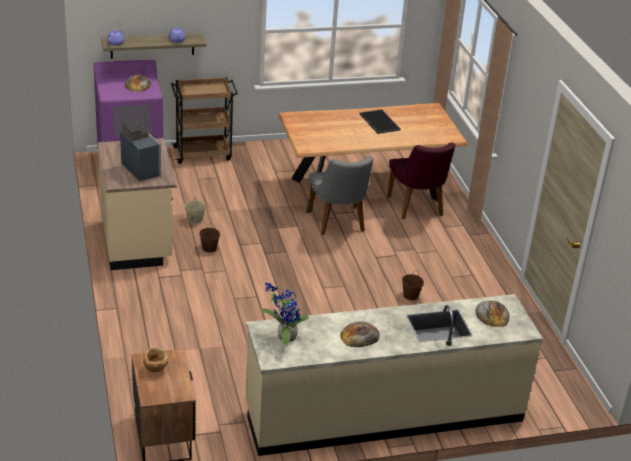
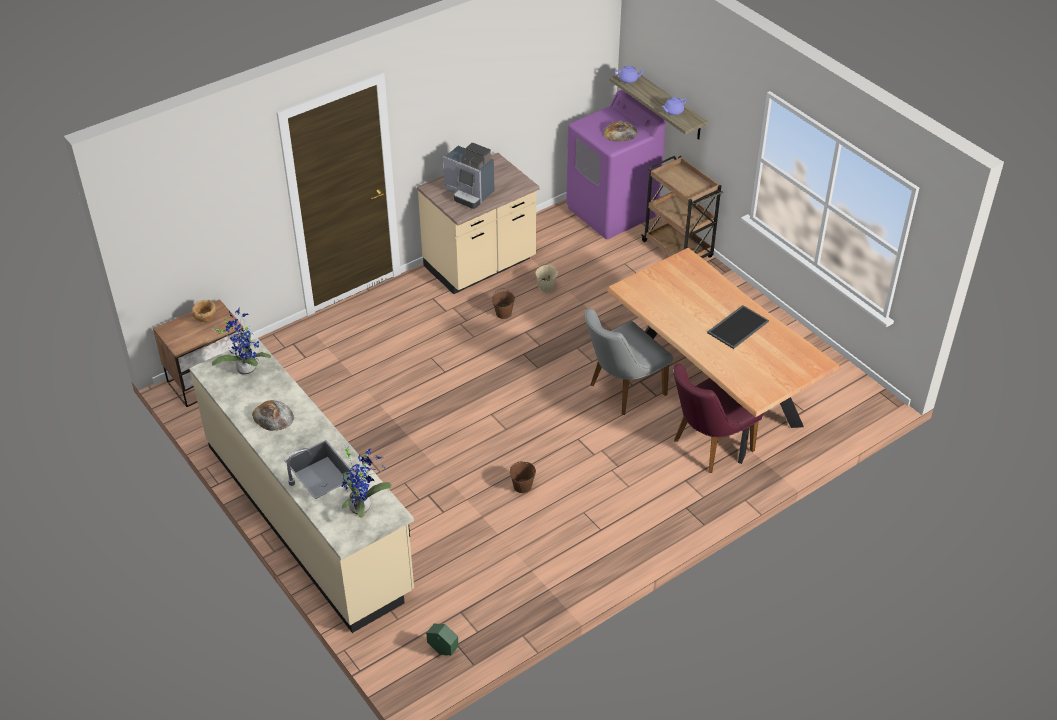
camera: 70 degrees right, 10 degrees up
(142, 169) = (469, 194): coffee machine -> coffee machine turned 90 degrees clockwise
(492, 314) = (362, 506): bread -> potted plant
(556, 378) = (443, 649): none -> green planter

